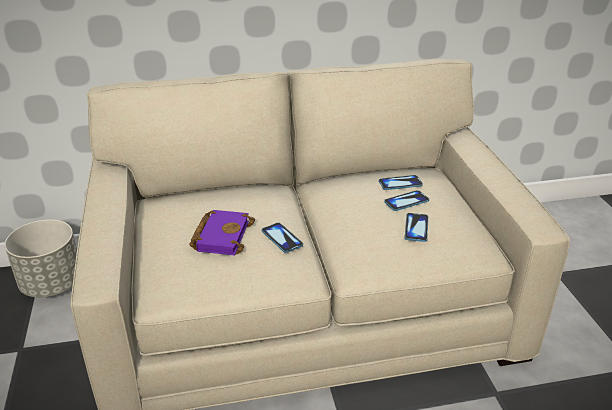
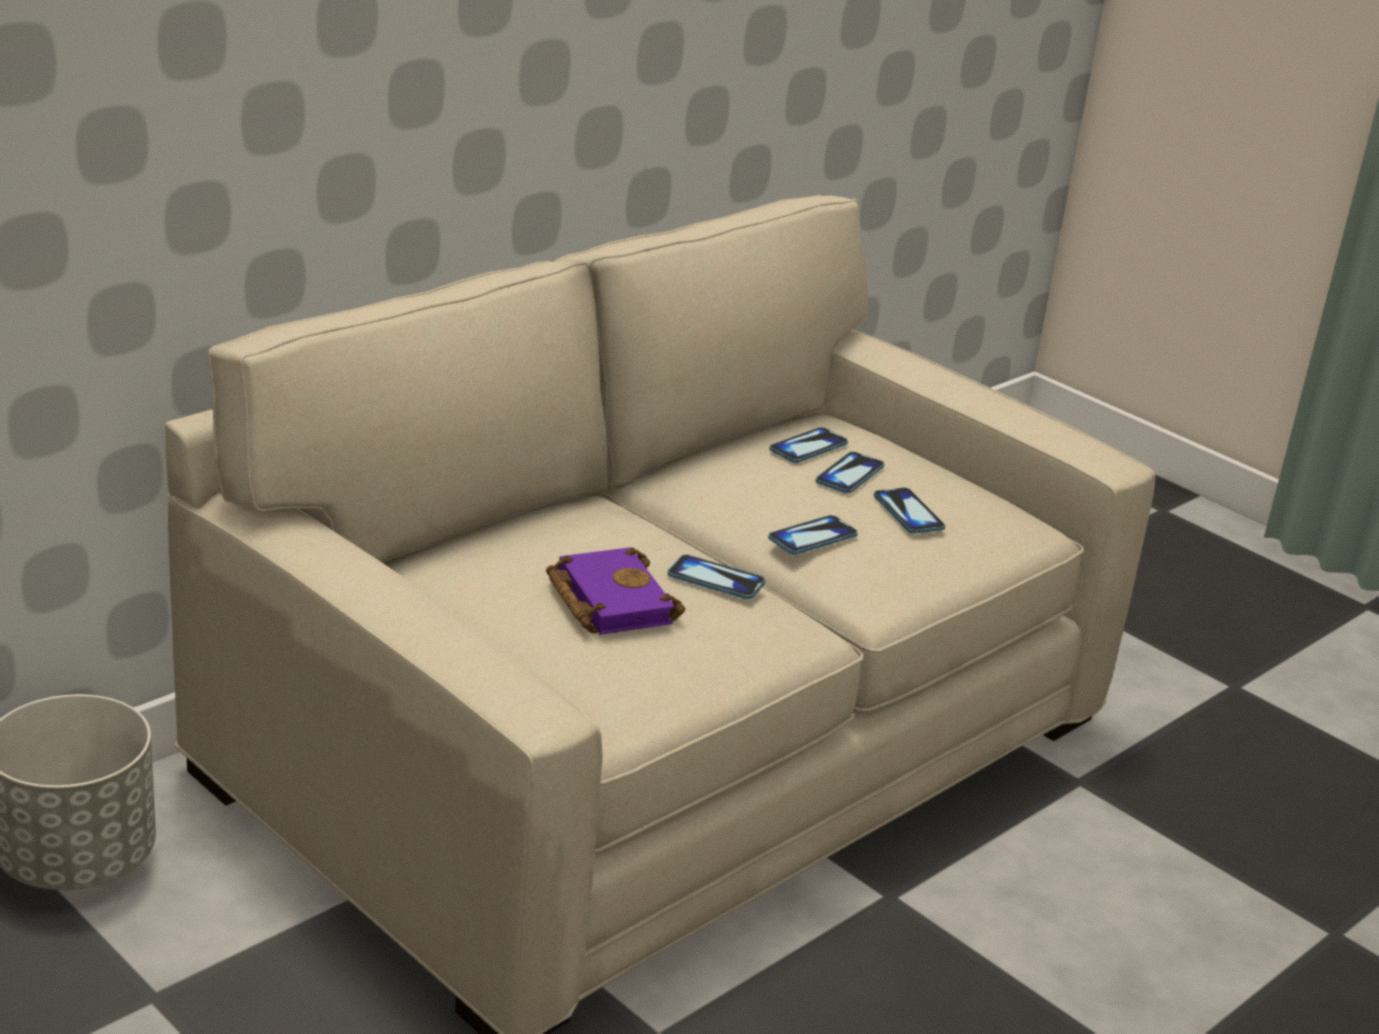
camera: 35 degrees left, 5 degrees down
(352, 229) = (812, 537): none -> phone

